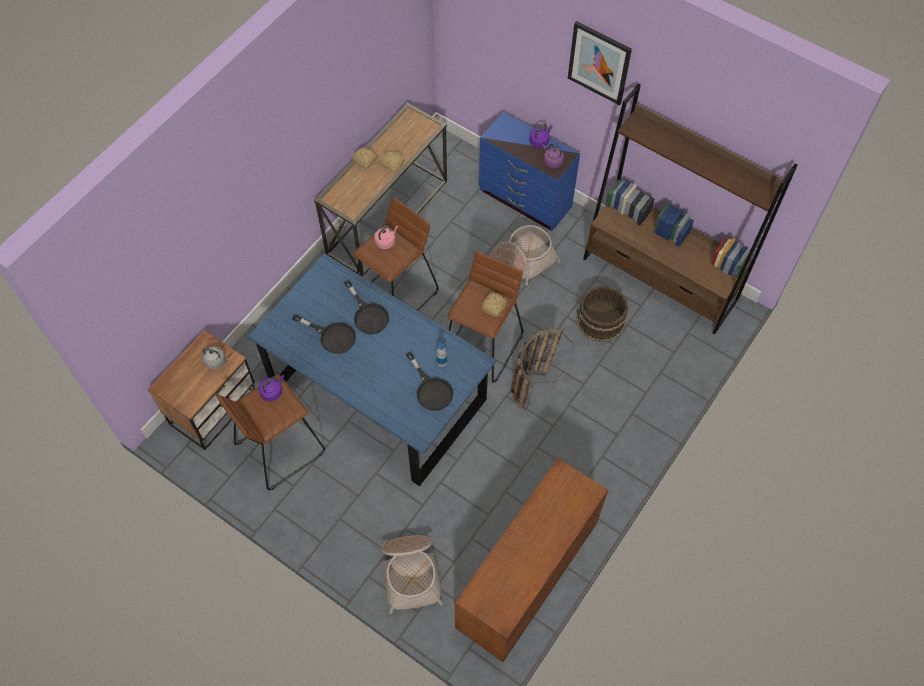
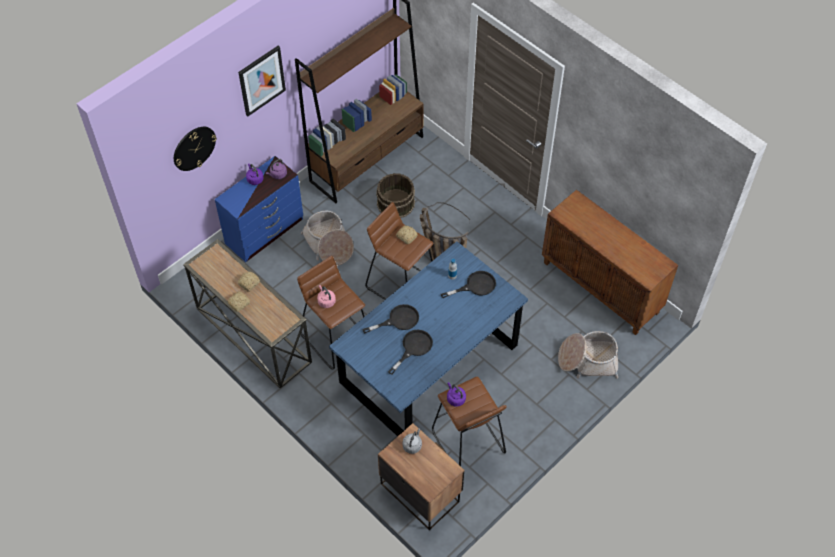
camera: 80 degrees left, 5 degrees down
(504, 39) = (194, 148): none -> wall clock

